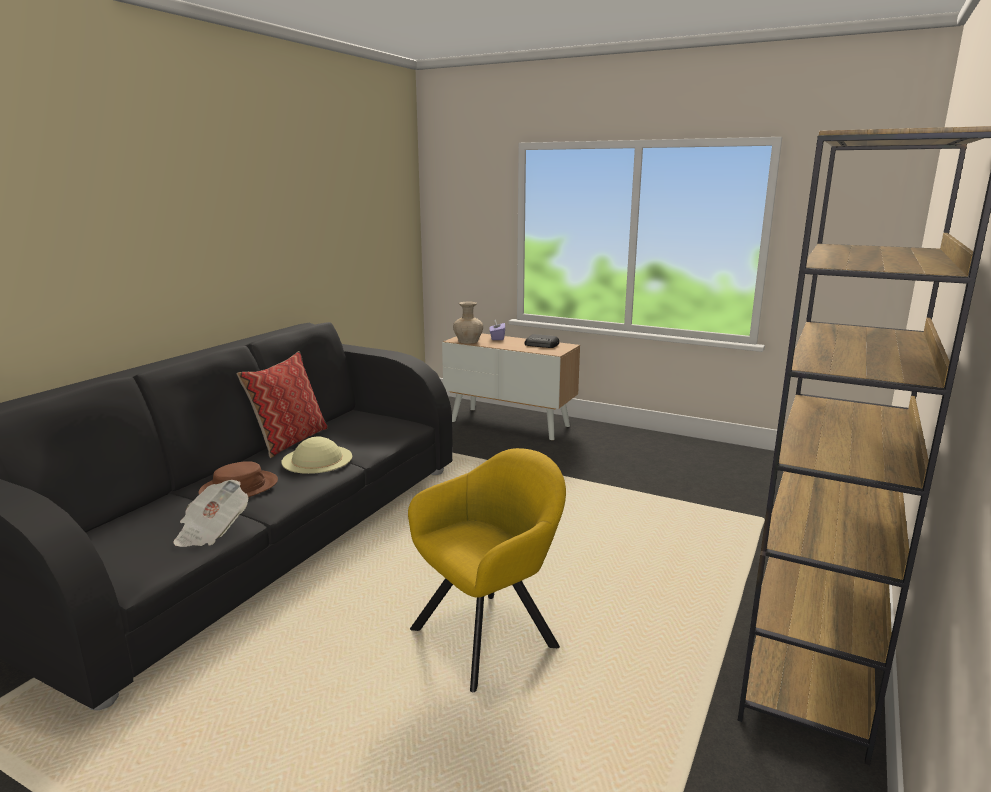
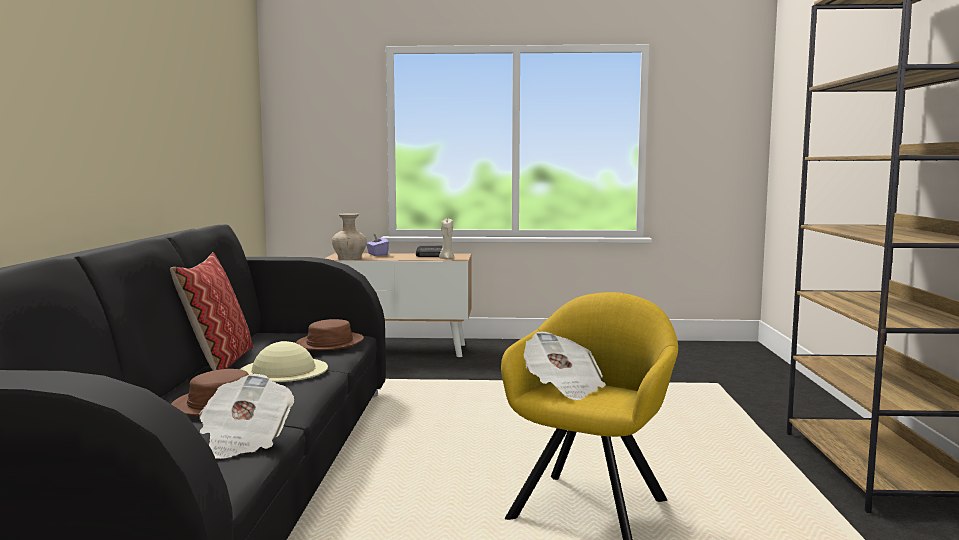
camera: 25 degrees left, 10 degrees down
(384, 432) = (329, 343): none -> brown hat
(466, 532) = (563, 387): none -> newspaper
(545, 351) = (446, 258): none -> beige candle

